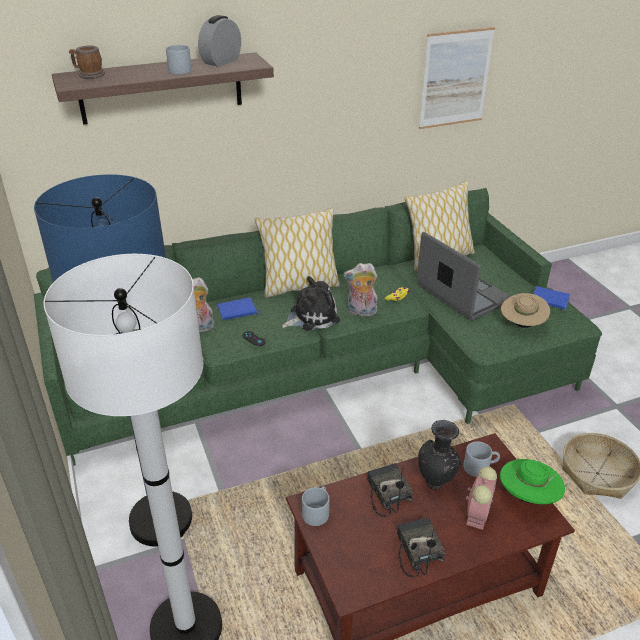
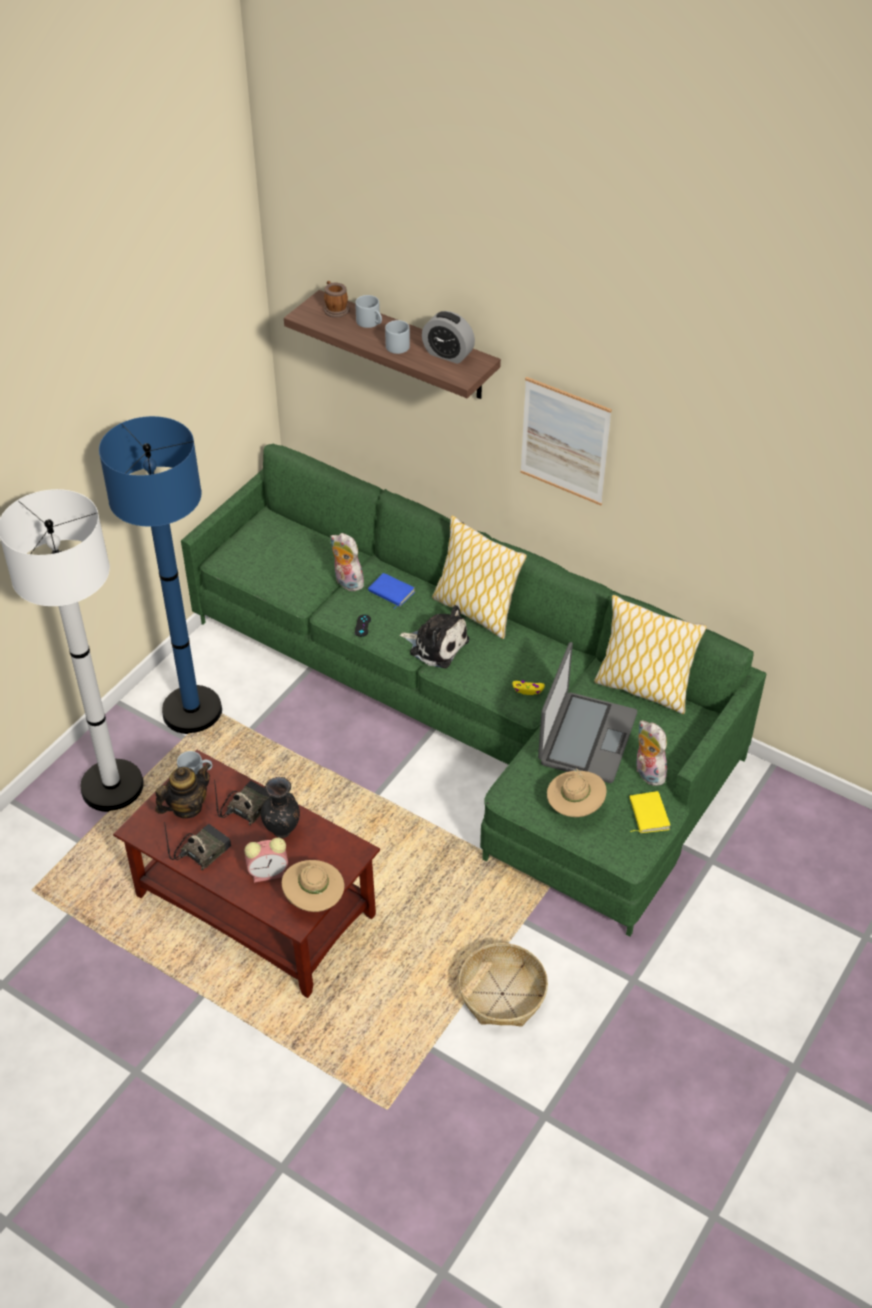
camera: 55 degrees right, 10 degrees up
(221, 61) = (448, 354): alarm clock -> alarm clock turned 150 degrees counterclockwise
(352, 537) = (187, 807): none -> teapot
(361, 312) = (475, 676): plush toy -> plush toy (647, 773)
(455, 78) = (738, 502): picture -> picture (564, 441)
(480, 466) = (326, 854): grey mug -> grey mug (371, 323)
(527, 497) = (314, 899): green hat -> beige hat
(549, 300) = (647, 814): blue book -> yellow book

